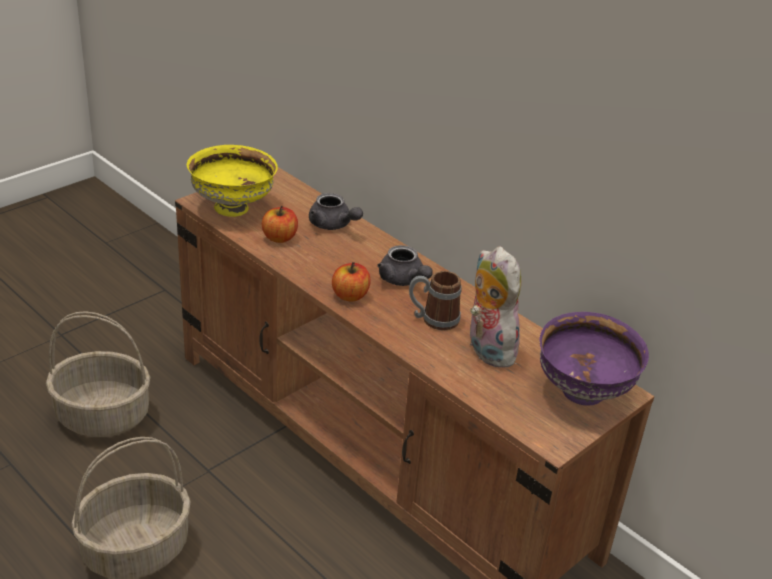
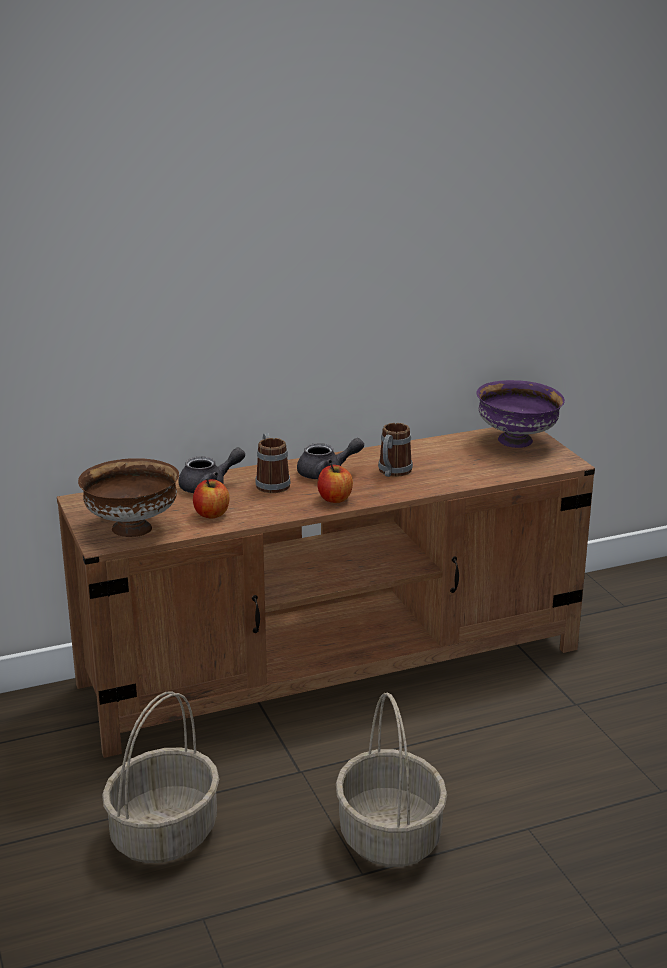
camera: 65 degrees left, 10 degrees down
(233, 207) = (131, 528): yellow bowl -> brown bowl
(361, 254) = (271, 483): none -> mug
(486, 349) = (445, 461): plush toy -> none

